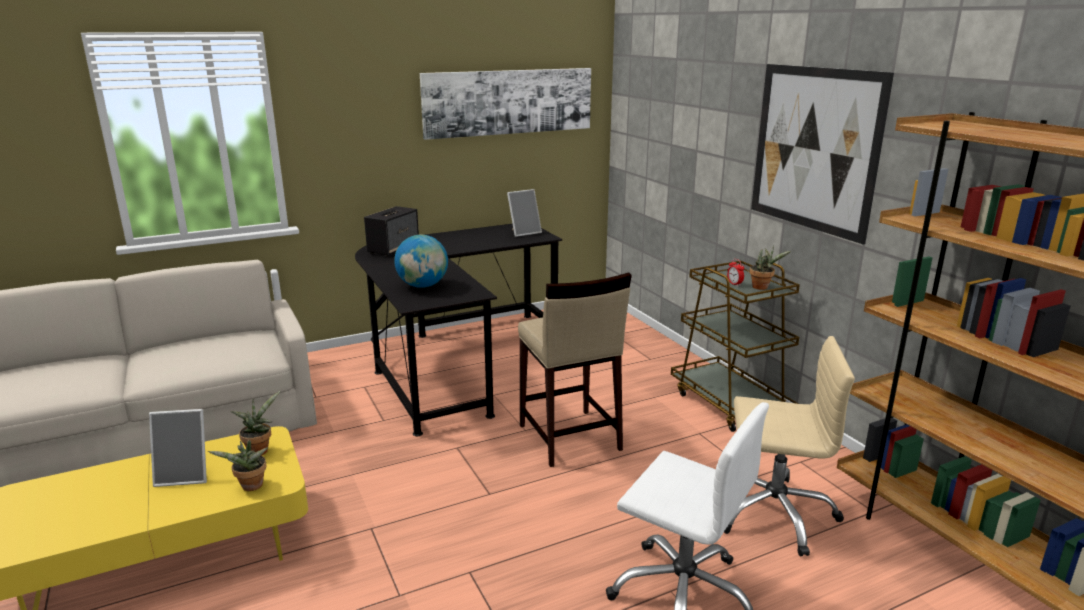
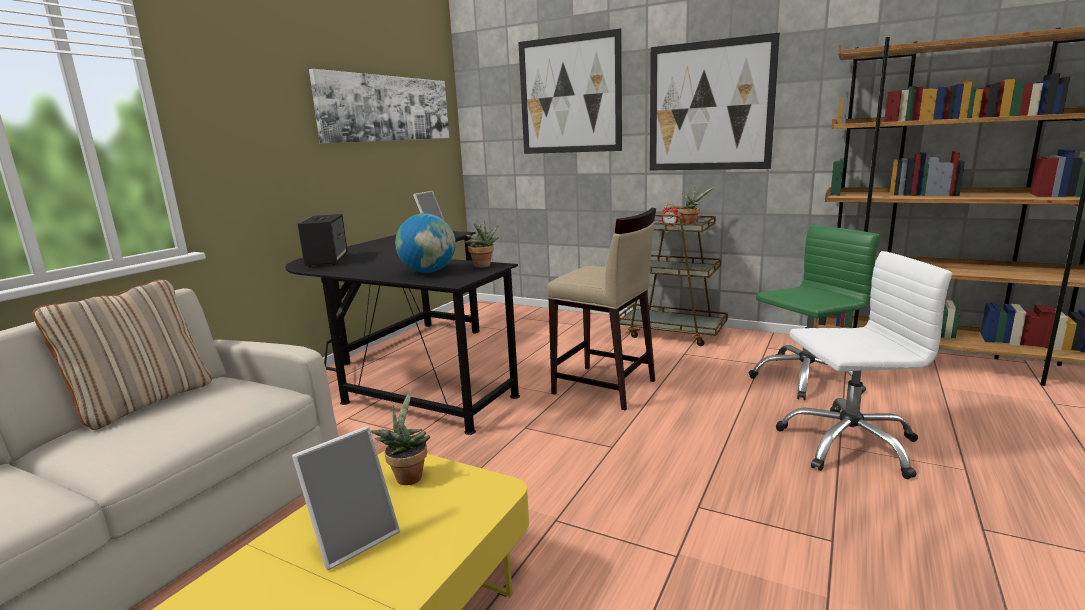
camera: 35 degrees left, 5 degrees down
(207, 337) = (144, 402): none -> beige pillow
(250, 487) = (467, 510): potted plant -> potted plant (483, 266)
(695, 103) = (569, 95): none -> picture
(773, 512) = (805, 378): beige office chair -> green office chair

